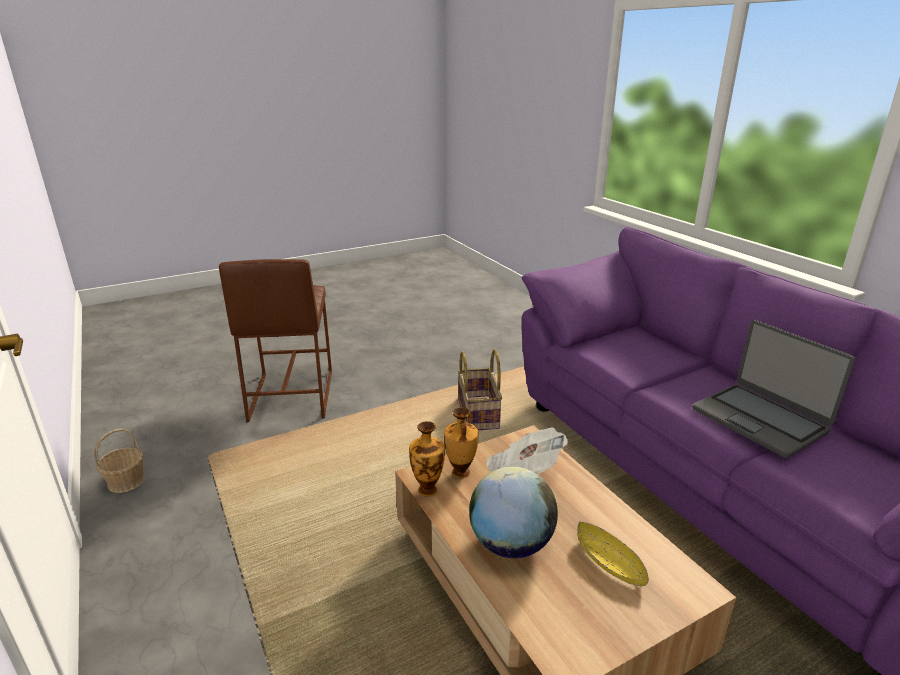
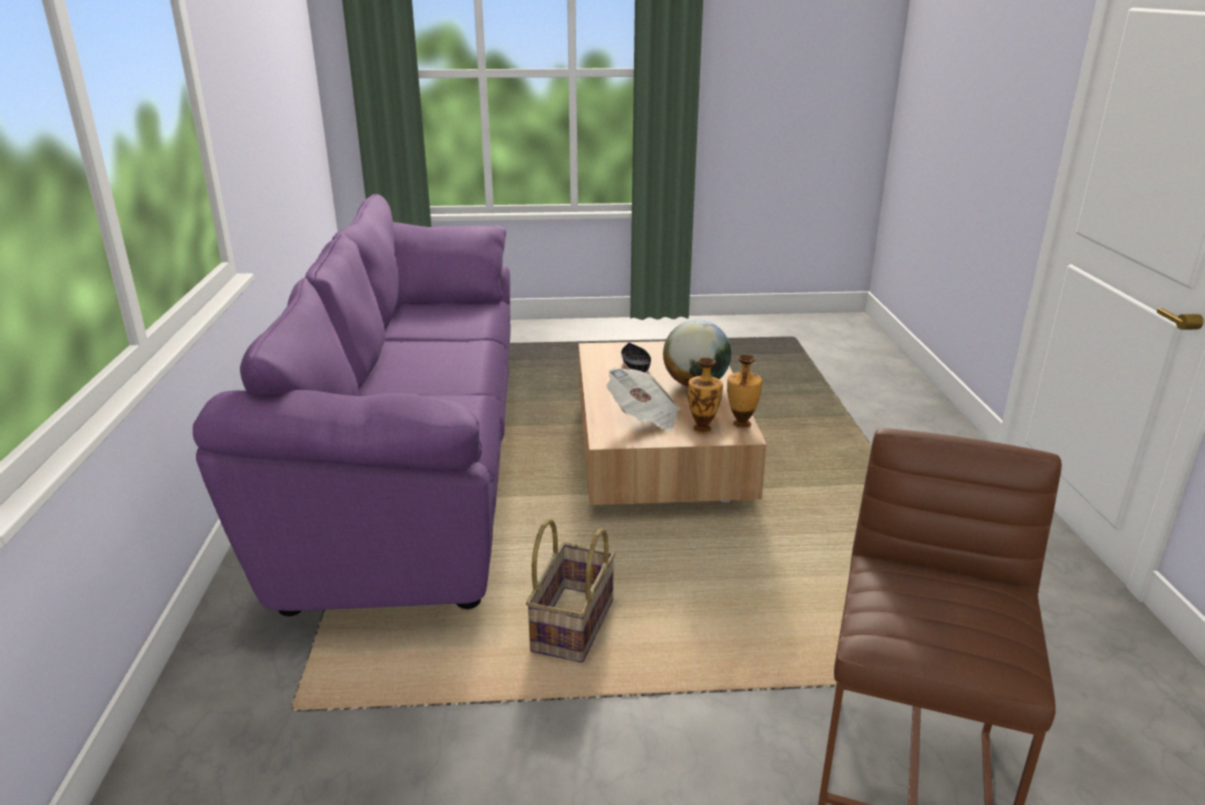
camera: 155 degrees left, 0 degrees up
(126, 481) = (1140, 665): basket -> none
(609, 563) = (635, 365): yellow bowl -> black bowl
(759, 420) = (431, 345): laptop -> none

